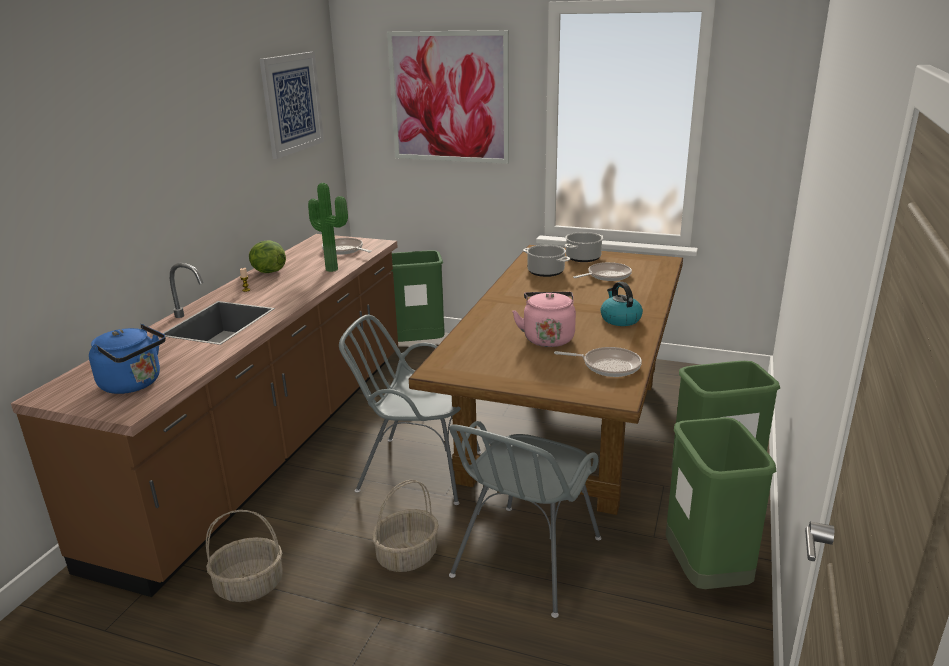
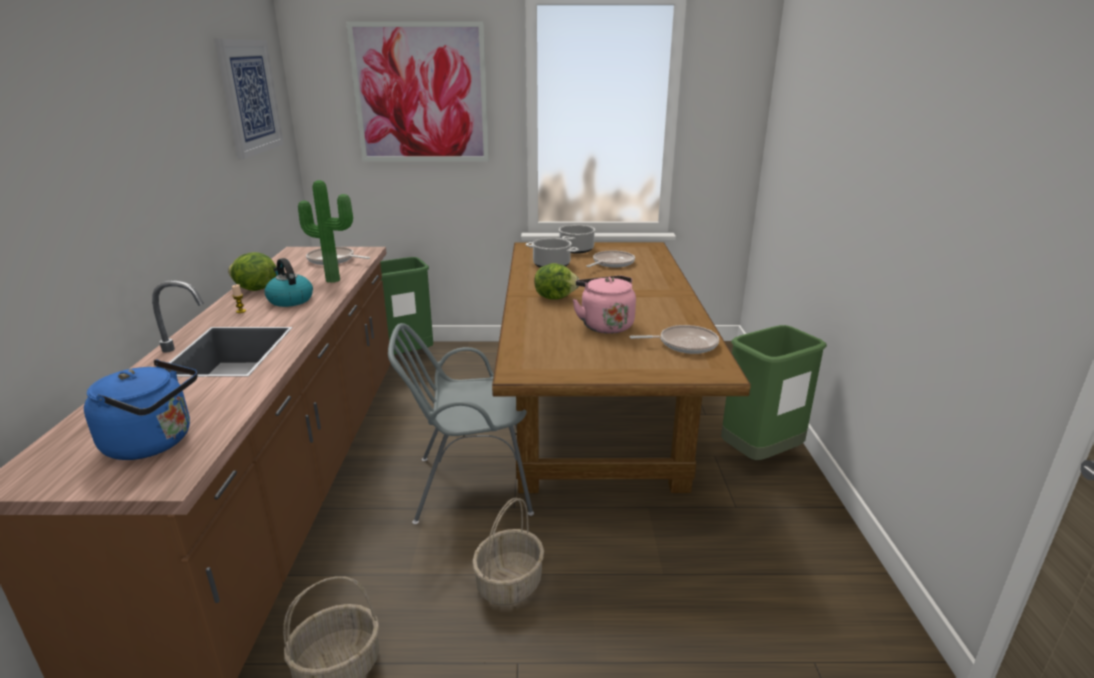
camera: 20 degrees left, 0 degrees up
(523, 305) = (555, 297): none -> lettuce
(525, 561) = (633, 559): grey chair -> none
(620, 319) = (657, 300): kettle -> kettle (290, 300)
(705, 574) = (801, 533): green trash can -> none

